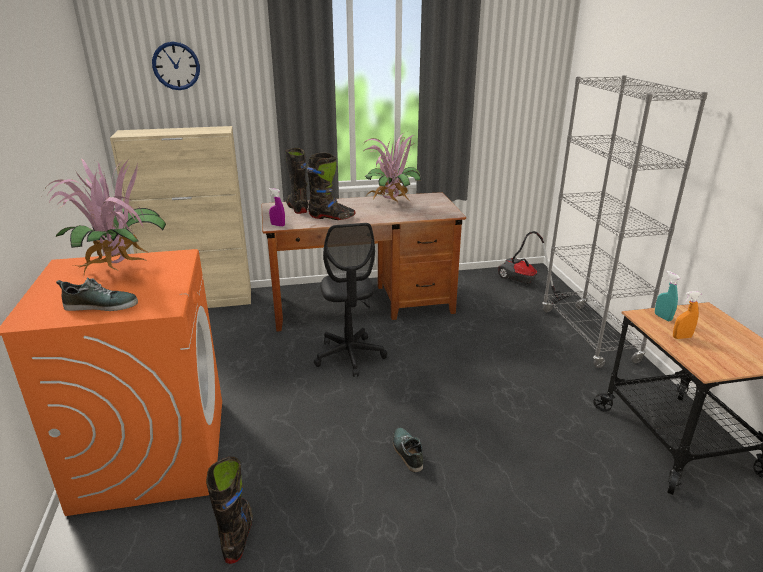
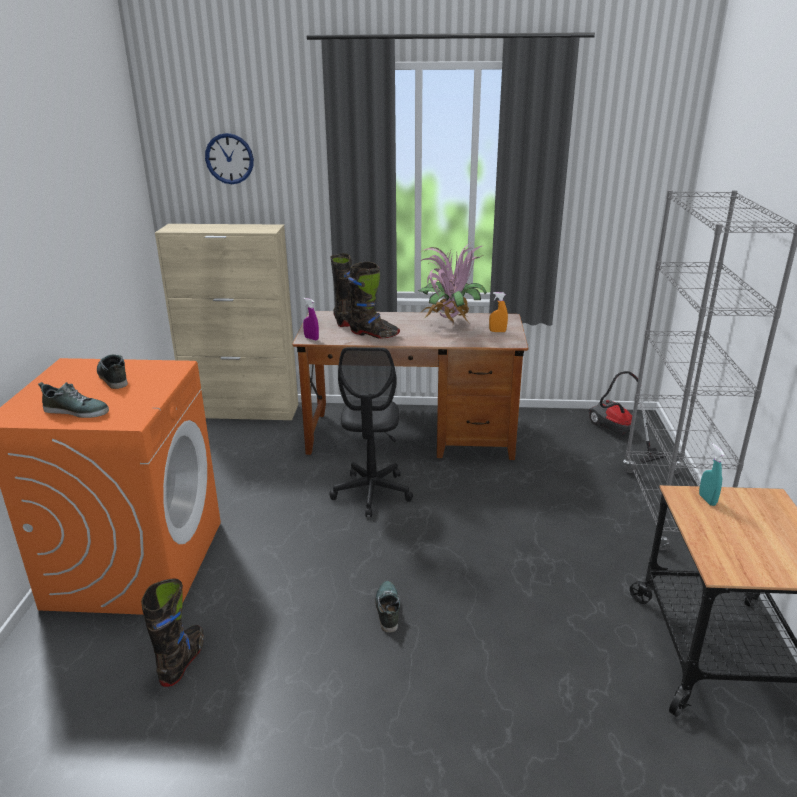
camera: 15 degrees right, 0 degrees up
(120, 270) = (112, 376): potted plant -> shoe
(681, 337) = (715, 527): orange spray bottle -> orange spray bottle (497, 331)

